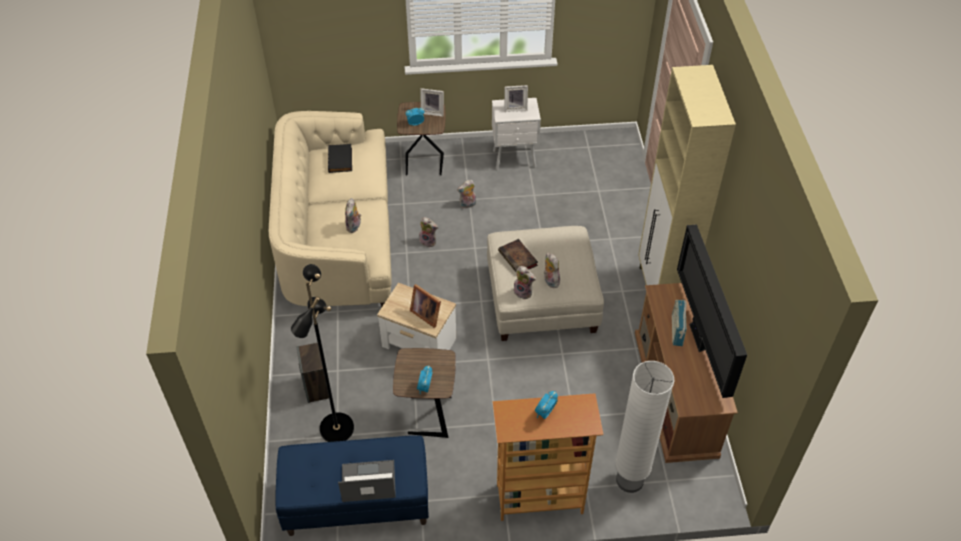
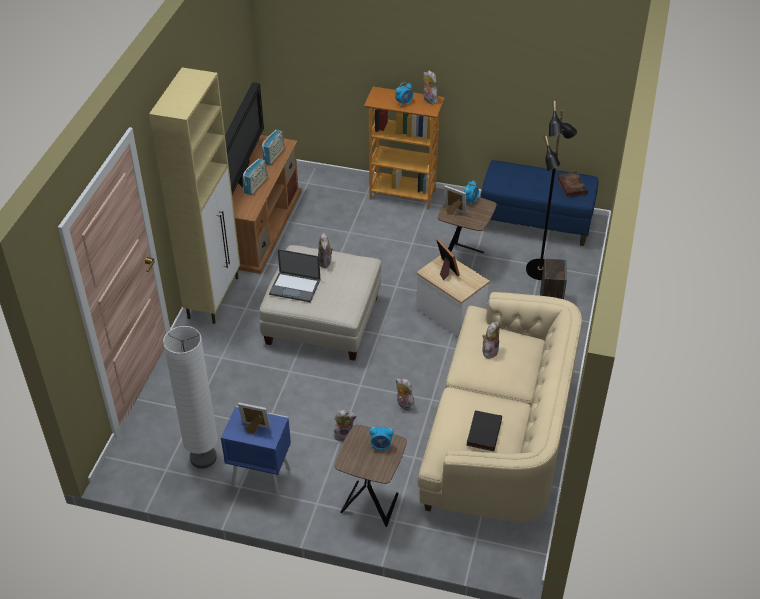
camera: 160 degrees left, 5 degrees down
(367, 481) = (529, 174): laptop -> laptop (295, 287)
(433, 112) = (353, 457): picture frame -> picture frame (453, 212)
(515, 159) = (260, 477): white nightstand -> blue nightstand
(518, 259) = (342, 287): book -> book (571, 185)
(524, 292) = (353, 262): plush toy -> plush toy (429, 100)
(629, 480) = (333, 189): white floor lamp -> white floor lamp (203, 458)
(688, 381) = (273, 156): none -> radio

